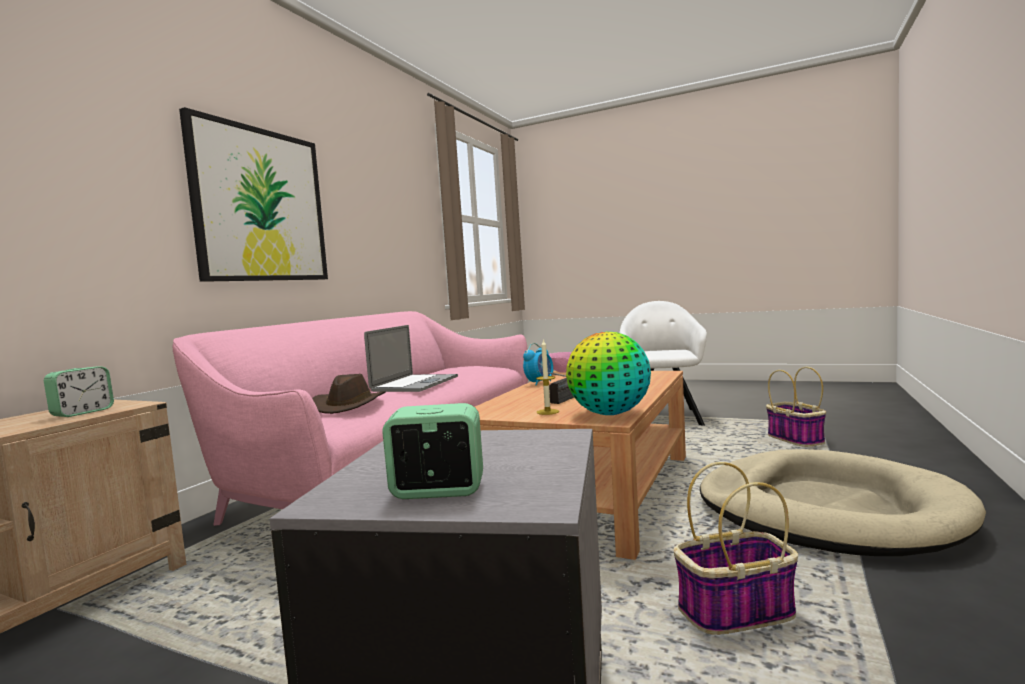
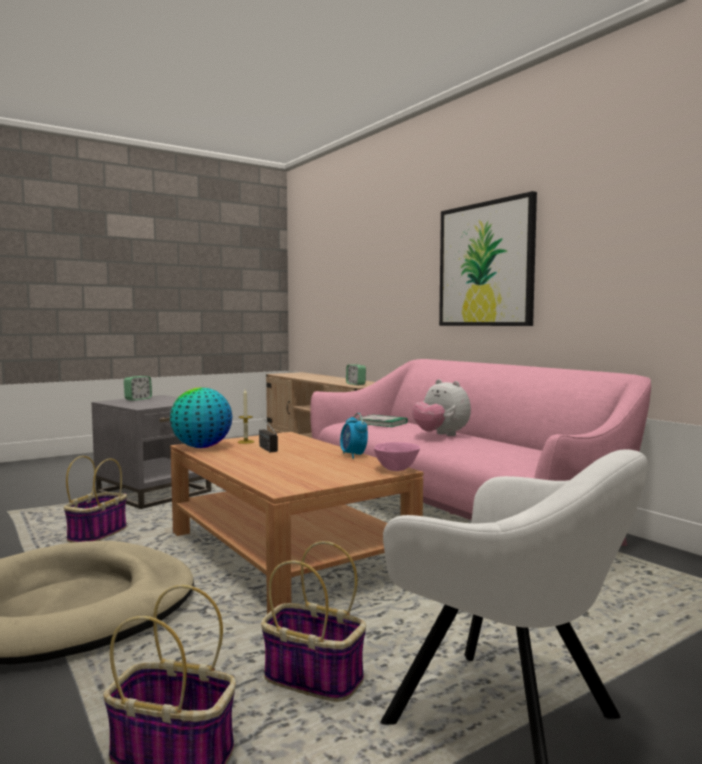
camera: 120 degrees right, 0 degrees up
(349, 405) = (382, 423): brown hat -> book
(415, 384) = (441, 435): laptop -> plush toy
(707, 438) = (311, 678): none -> basket

